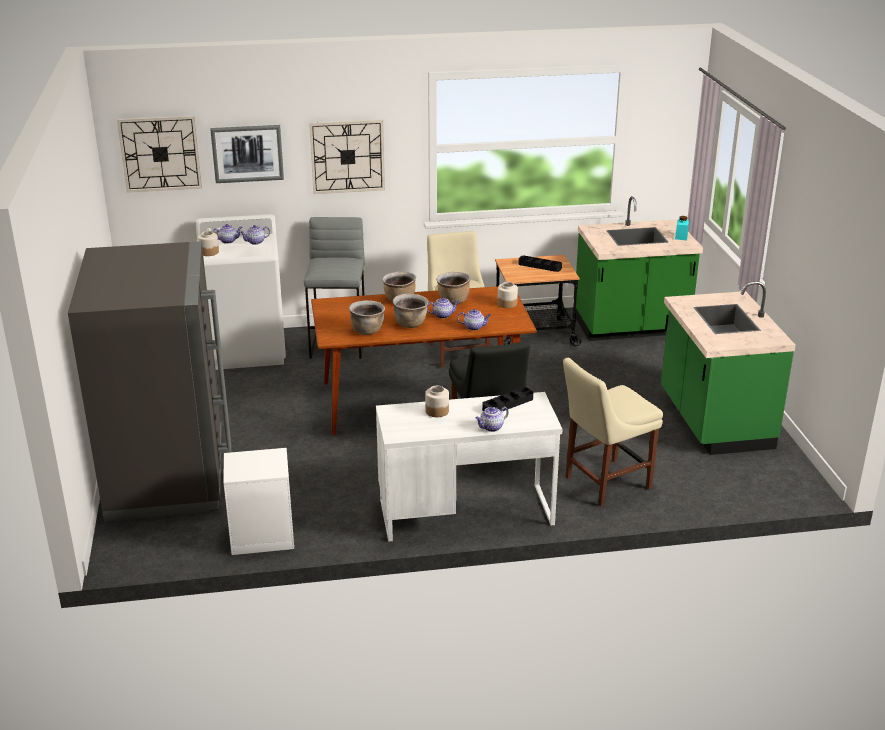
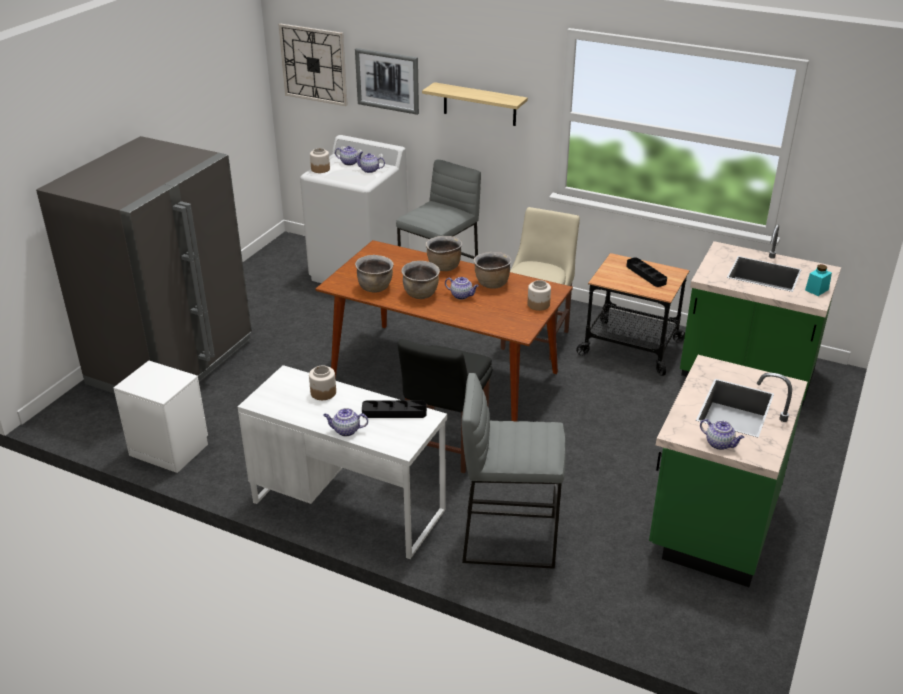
camera: 35 degrees right, 5 degrees up
(347, 156) = (479, 104): wall clock -> shelf
(474, 327) = (474, 318): teapot -> teapot (720, 444)
(603, 483) = (509, 538): beige chair -> grey stool

